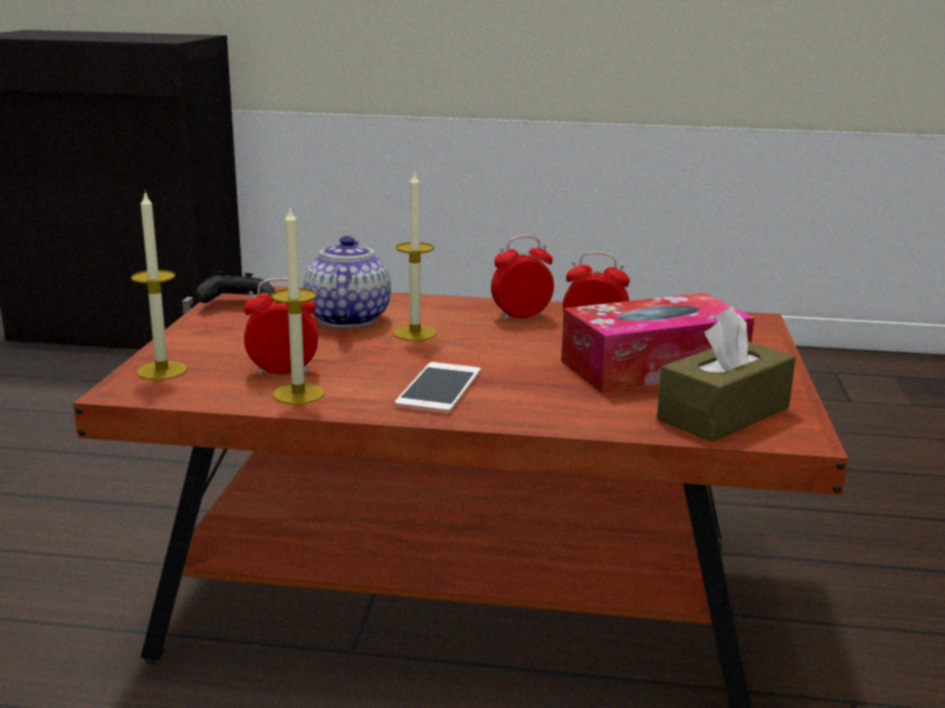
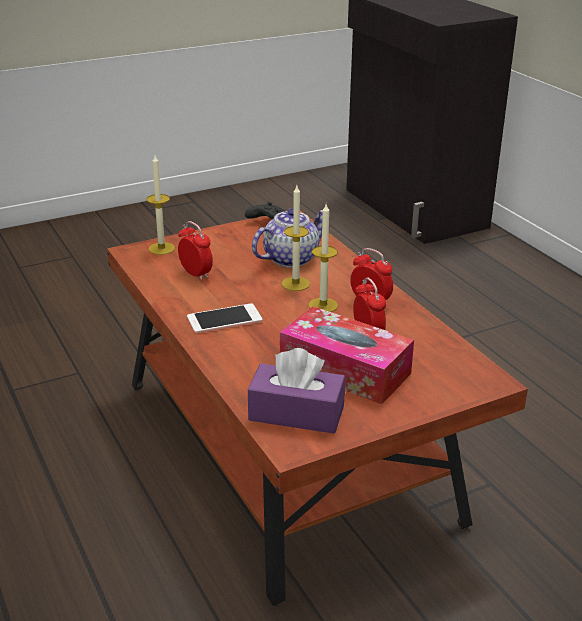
camera: 55 degrees right, 10 degrees up
(298, 394) = (173, 289): candle -> candle (323, 305)
(723, 413) = (296, 413): brown tissue box -> purple tissue box

